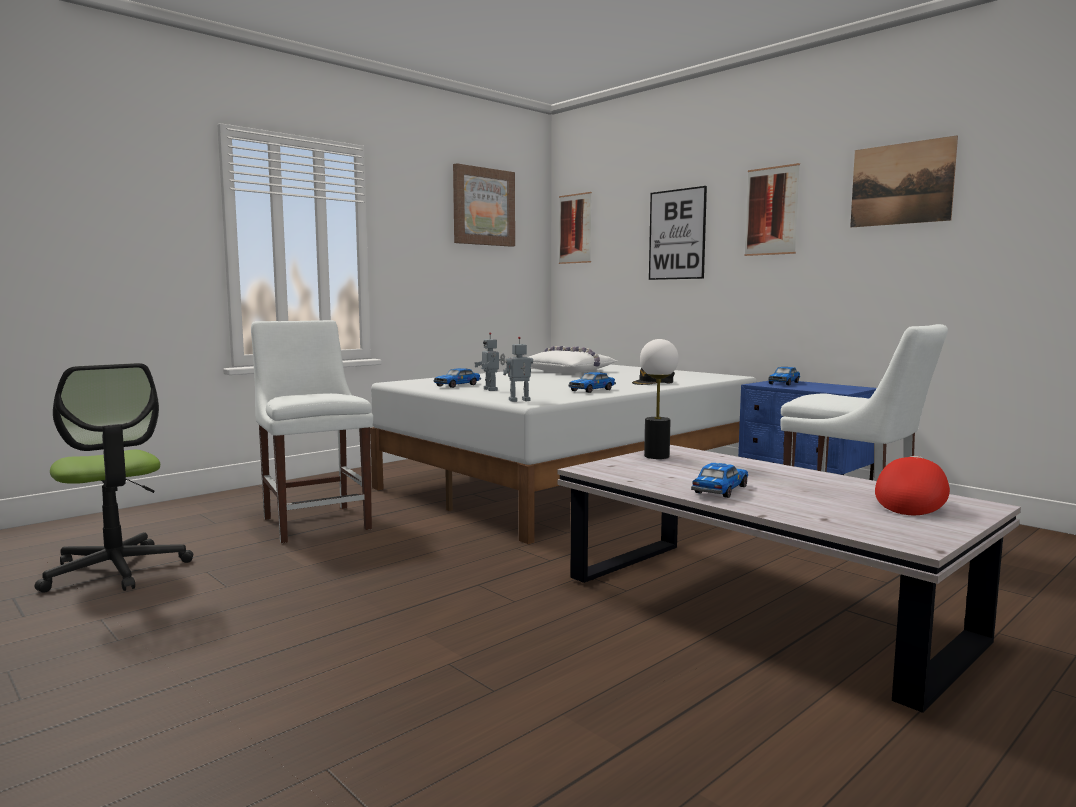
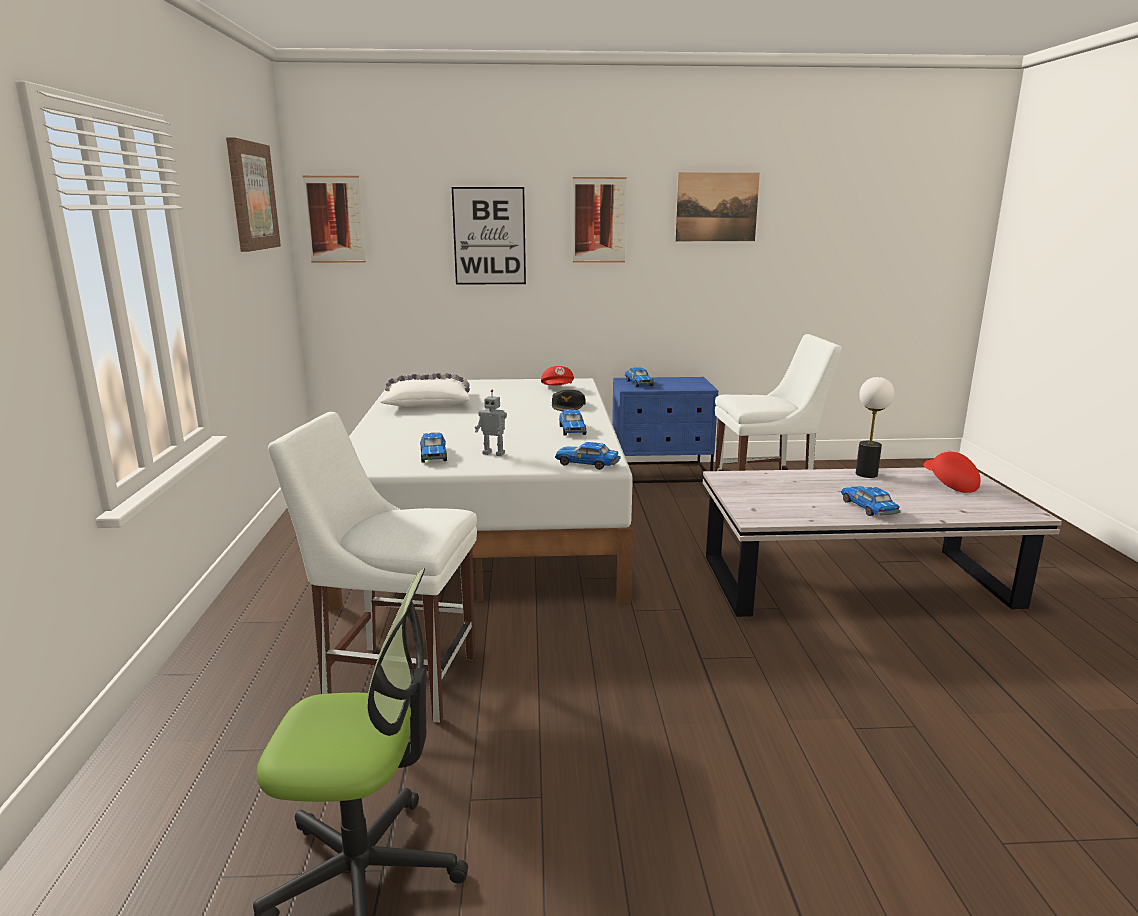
camera: 50 degrees left, 10 degrees up
(520, 401) = (587, 464): toy robot -> toy car
(656, 456) = (741, 488): table lamp -> table lamp (866, 474)
(690, 377) = (558, 389): none -> red cap

